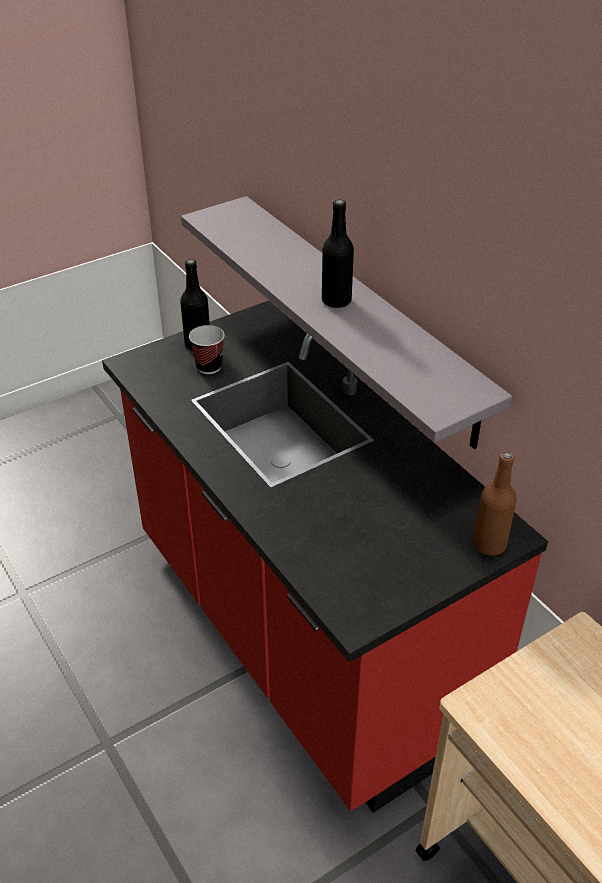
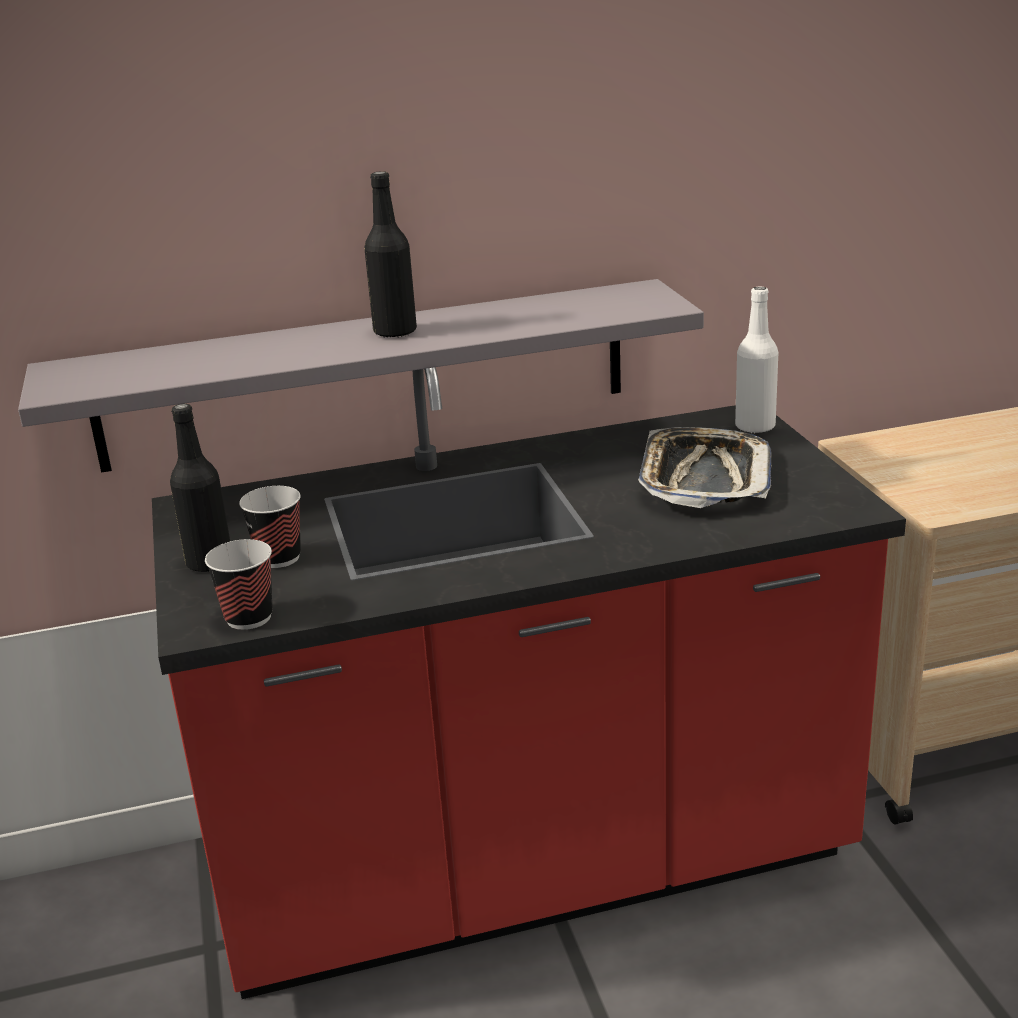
camera: 70 degrees left, 15 degrees down
(142, 376) = (249, 618): none -> cup
(379, 527) = (704, 478): none -> tray
(489, 544) = (755, 427): brown bottle -> white bottle

